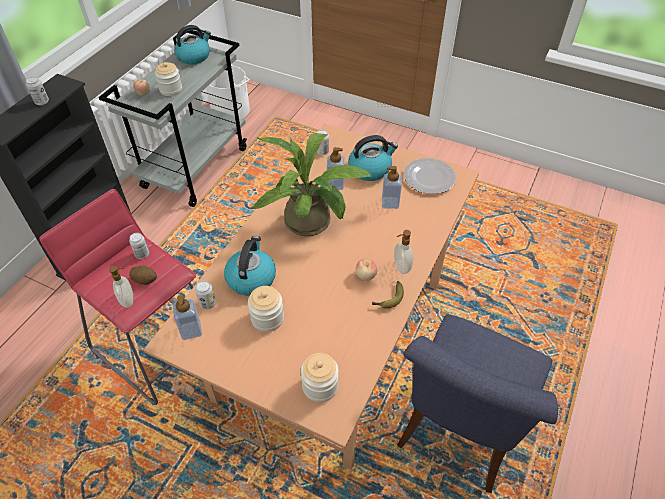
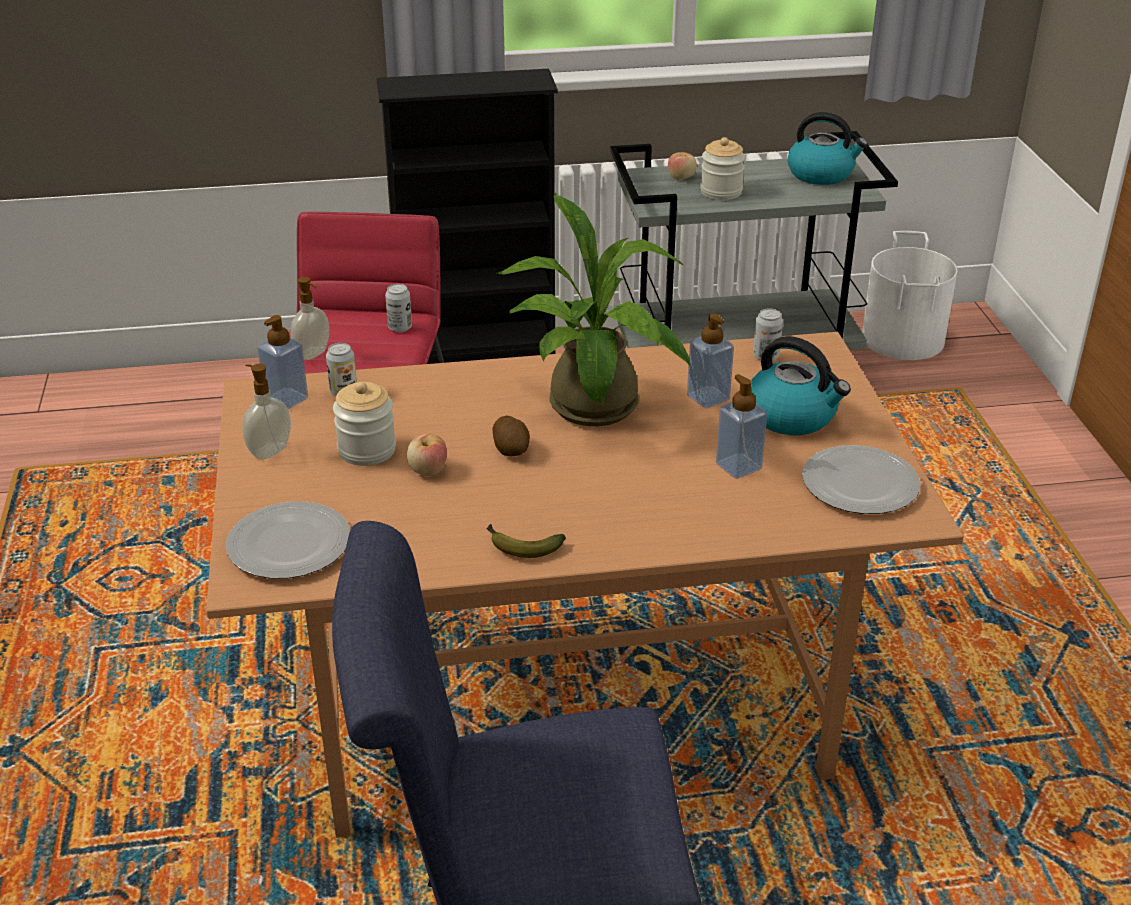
camera: 55 degrees right, 15 degrees down
(42, 102) = (482, 83): can -> none
(145, 279) = (360, 350): potato -> potato (512, 449)
(251, 278) = (426, 405): kettle -> none
(320, 386) = (290, 545): jar -> plate
(365, 275) = (546, 504): apple -> apple (427, 470)
(401, 267) = (605, 533): soap dispenser -> soap dispenser (269, 451)

